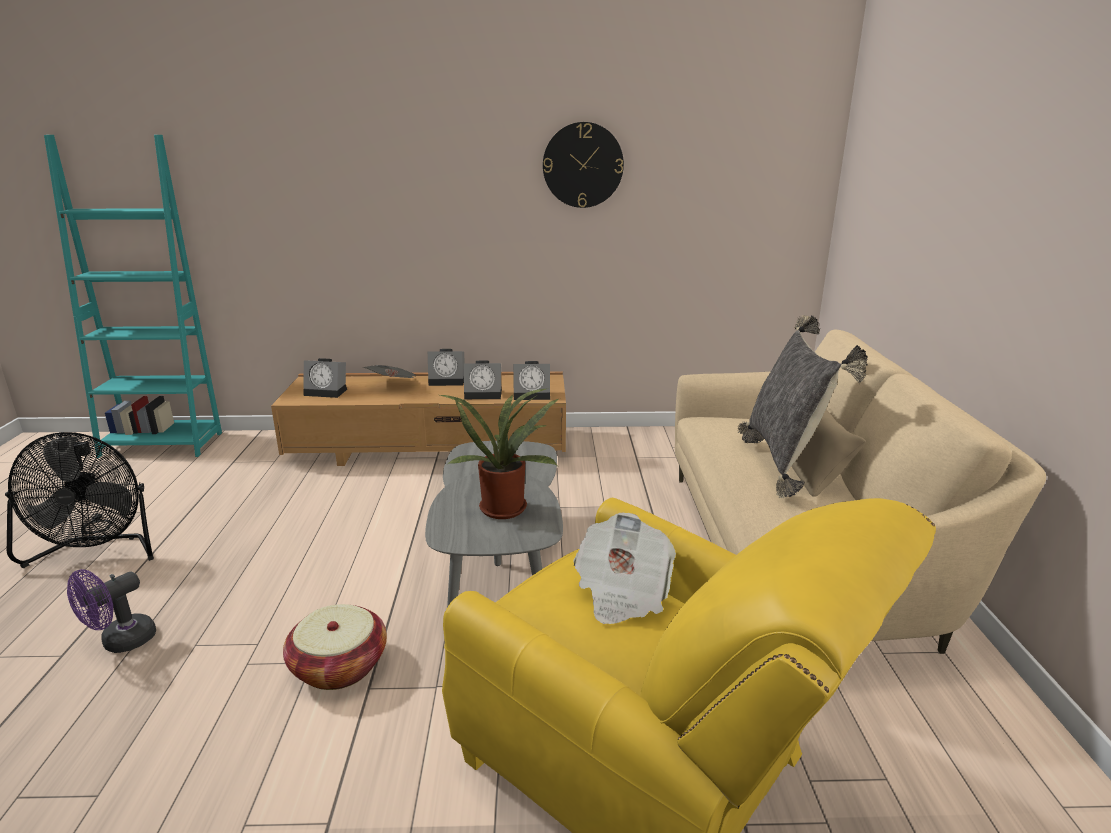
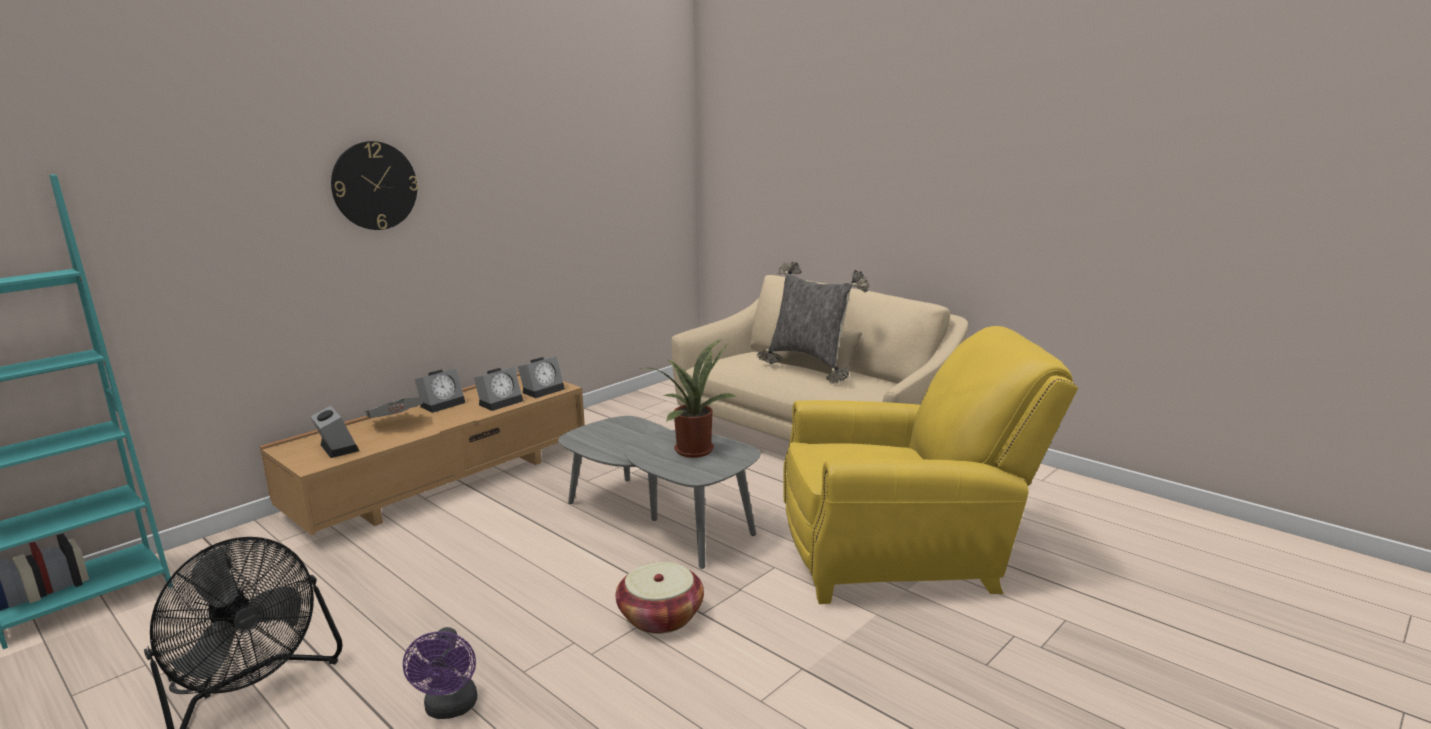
camera: 45 degrees left, 5 degrees down
(327, 391) = (336, 448): alarm clock -> alarm clock turned 90 degrees counterclockwise
(583, 165) = (526, 172): wall clock -> wall clock (374, 186)
(622, 592) = (859, 445): newspaper -> none

